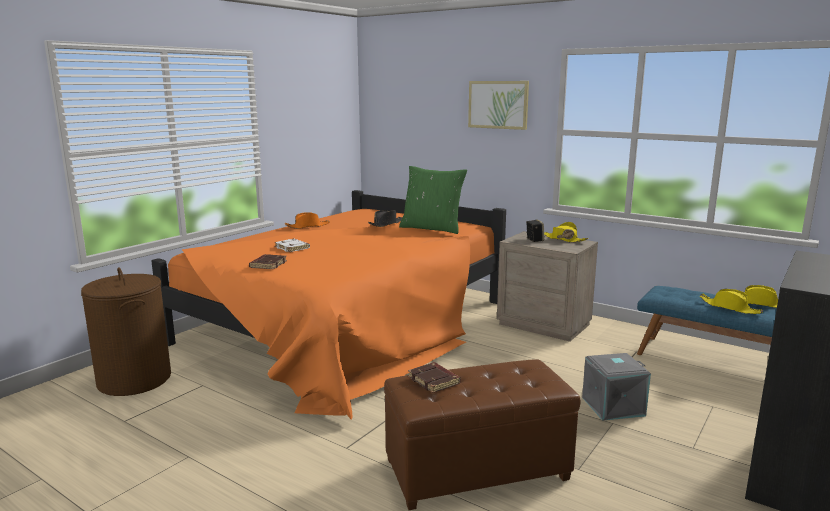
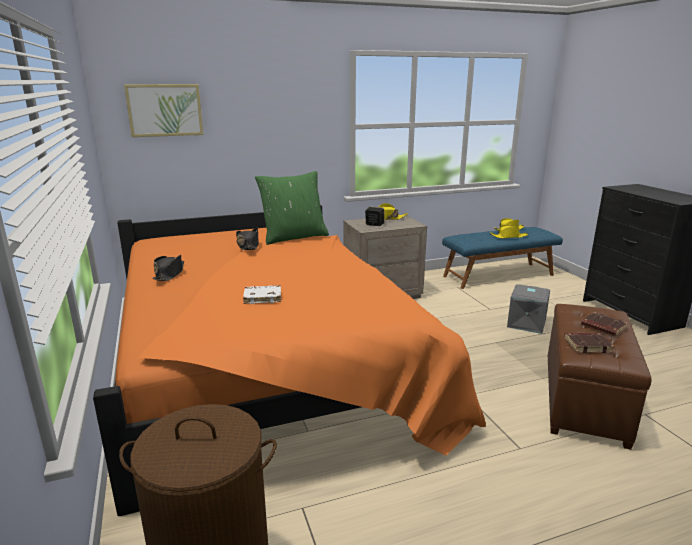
camera: 55 degrees left, 5 degrees up
(268, 264) = (311, 321): brown book -> brown book (602, 327)
(307, 226) = (169, 274): orange hat -> black hat
(498, 104) = (290, 103): picture -> picture (165, 110)

